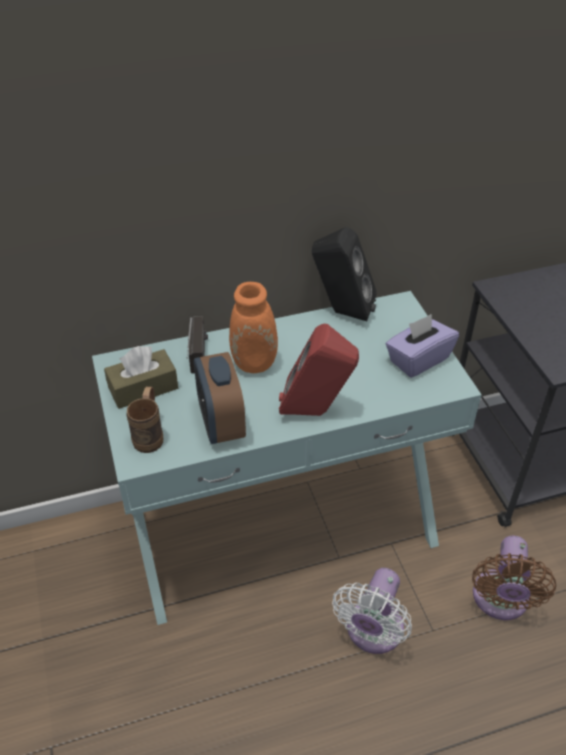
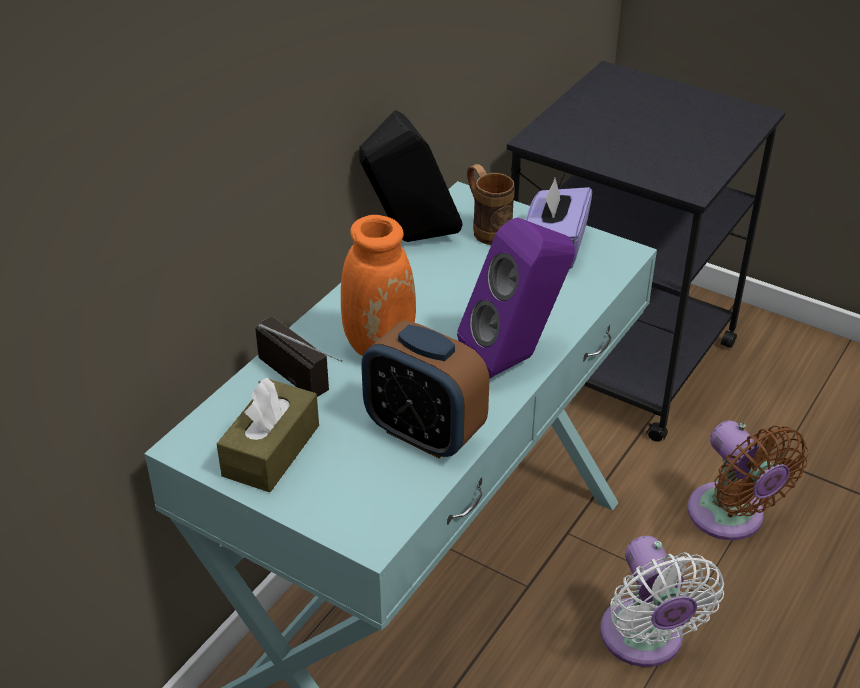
camera: 40 degrees left, 5 degrees down
(150, 435) = (352, 497): brown mug -> brown mug (486, 229)
(316, 412) = (516, 359): red speaker -> purple speaker

